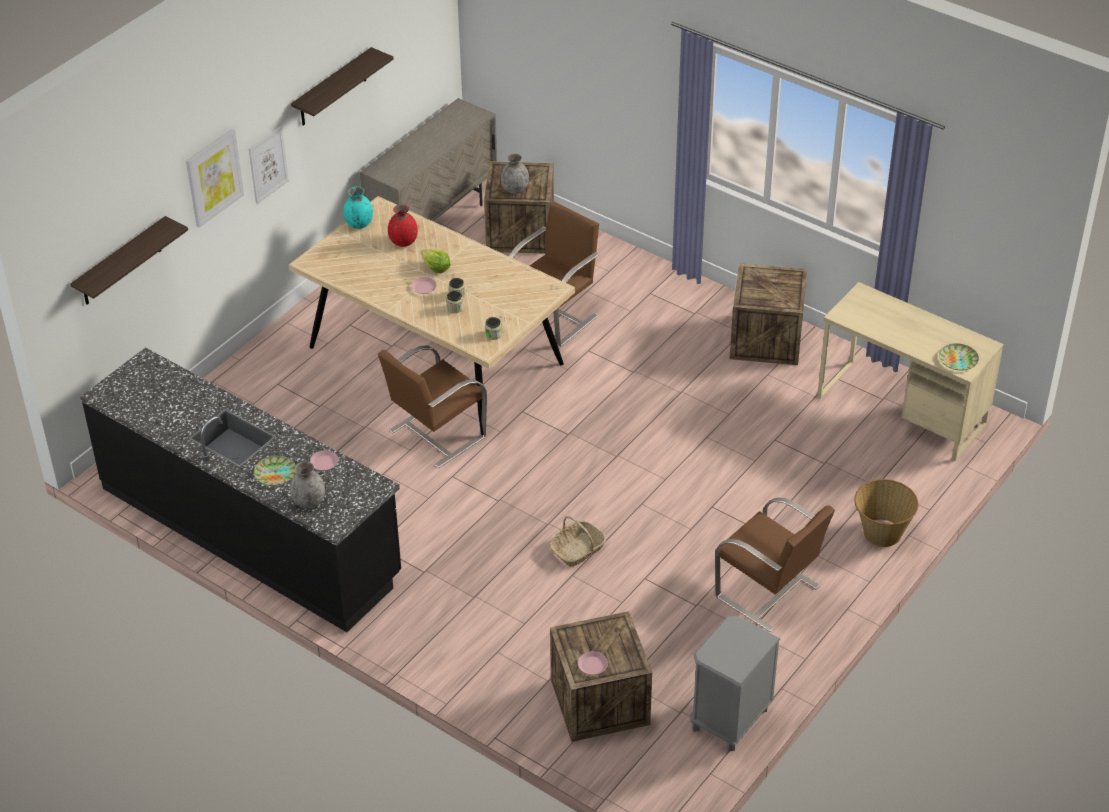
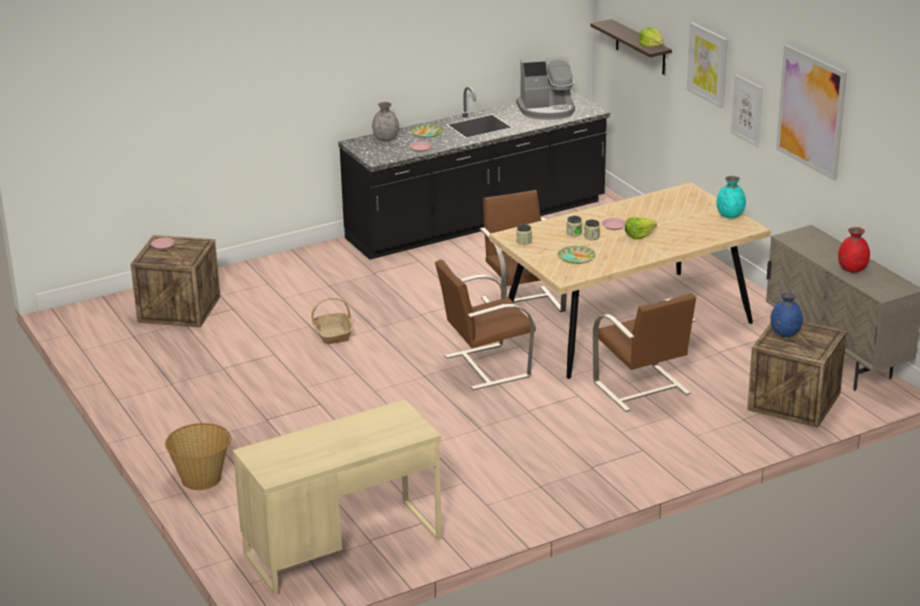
camera: 115 degrees right, 15 degrees down
(158, 397) = (547, 110): none -> coffee machine
(160, 231) = (651, 46): none -> lettuce
(333, 88) = (811, 111): shelf -> picture
(403, 242) = (688, 228): red vase -> red vase (852, 269)
(515, 189) = (785, 333): grey vase -> blue vase
(729, 720) = (103, 353): grey nightstand -> none
(766, 339) = (517, 497): crate -> none
(768, 593) = (199, 403): brown chair -> brown chair (485, 366)
(958, 359) = (269, 453): plate -> plate (576, 258)

